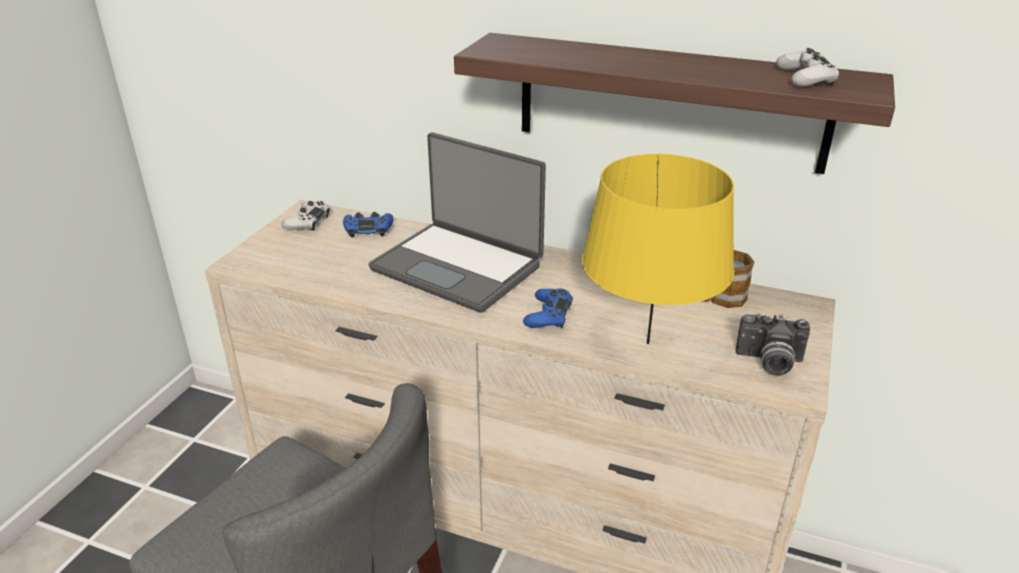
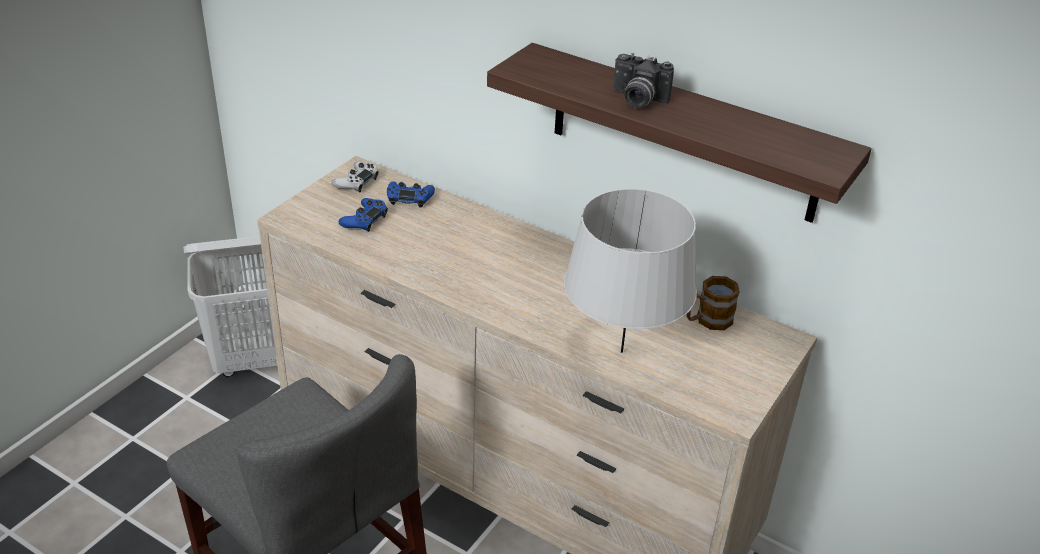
camera: 10 degrees right, 5 degrees up
(212, 436) = (253, 360): none -> white laundry basket
(459, 266) = (480, 250): laptop -> none
(548, 315) = (544, 311): blue game controller -> blue game controller (364, 220)
(648, 343) = (622, 352): yellow table lamp -> grey table lamp
(769, 363) = (721, 387): camera -> camera (637, 100)
(805, 78) = (784, 143): white game controller -> none

